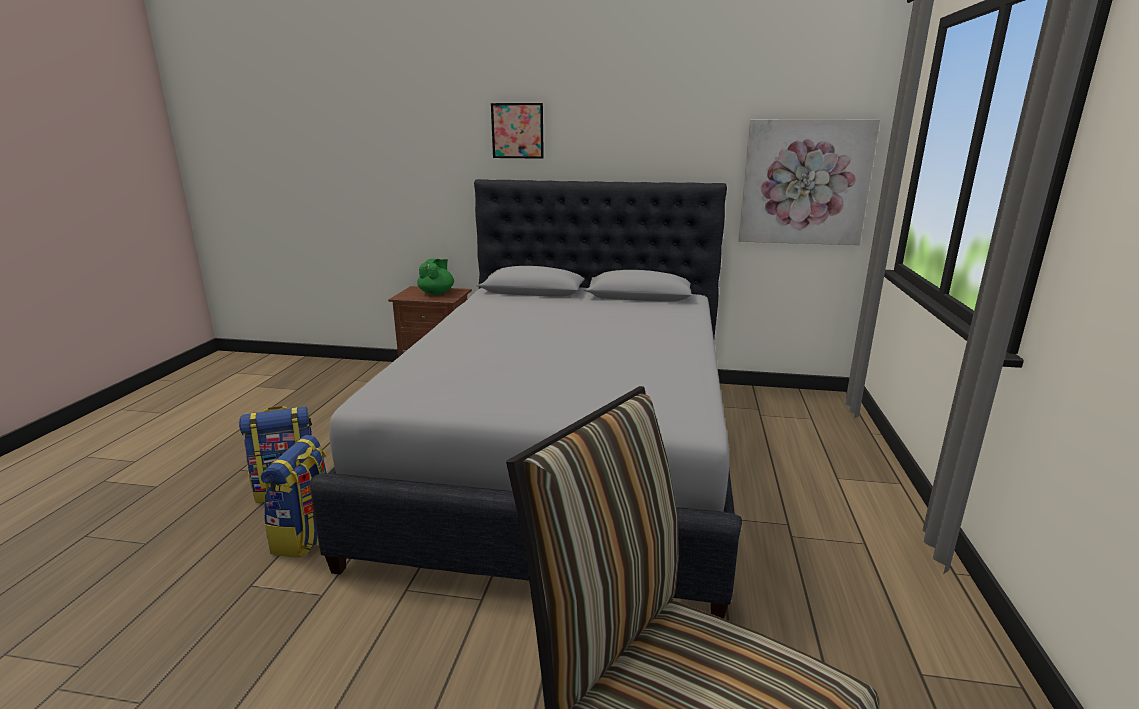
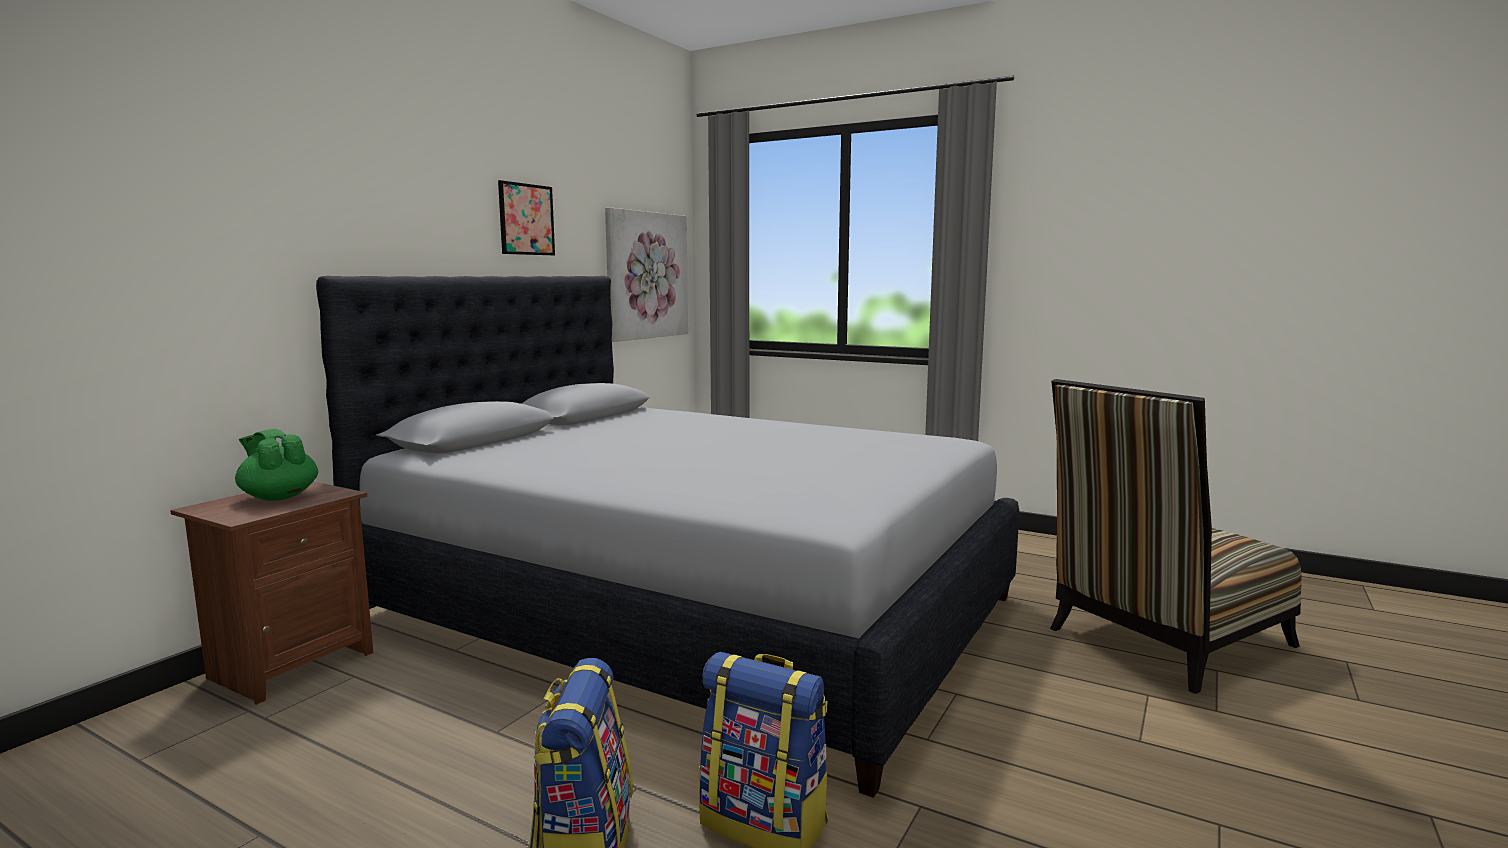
camera: 70 degrees left, 10 degrees down
(517, 131) = (365, 199): picture -> picture (526, 219)

